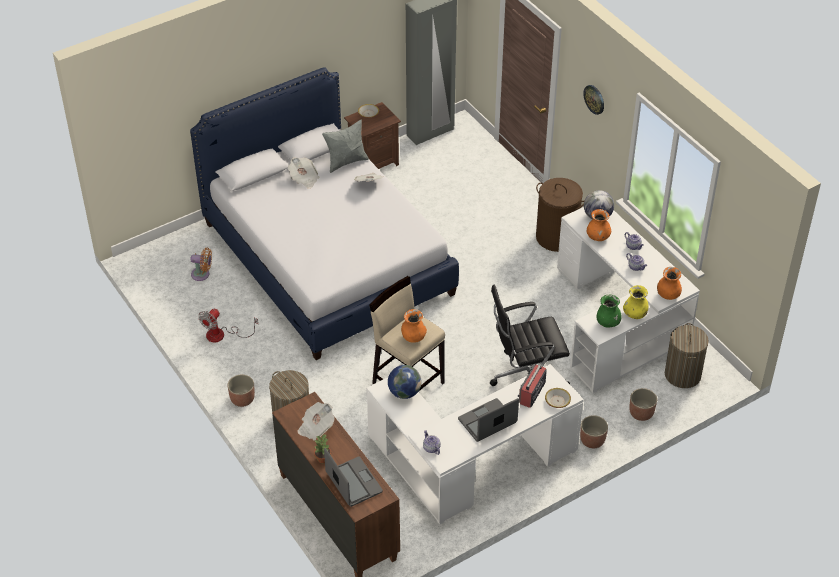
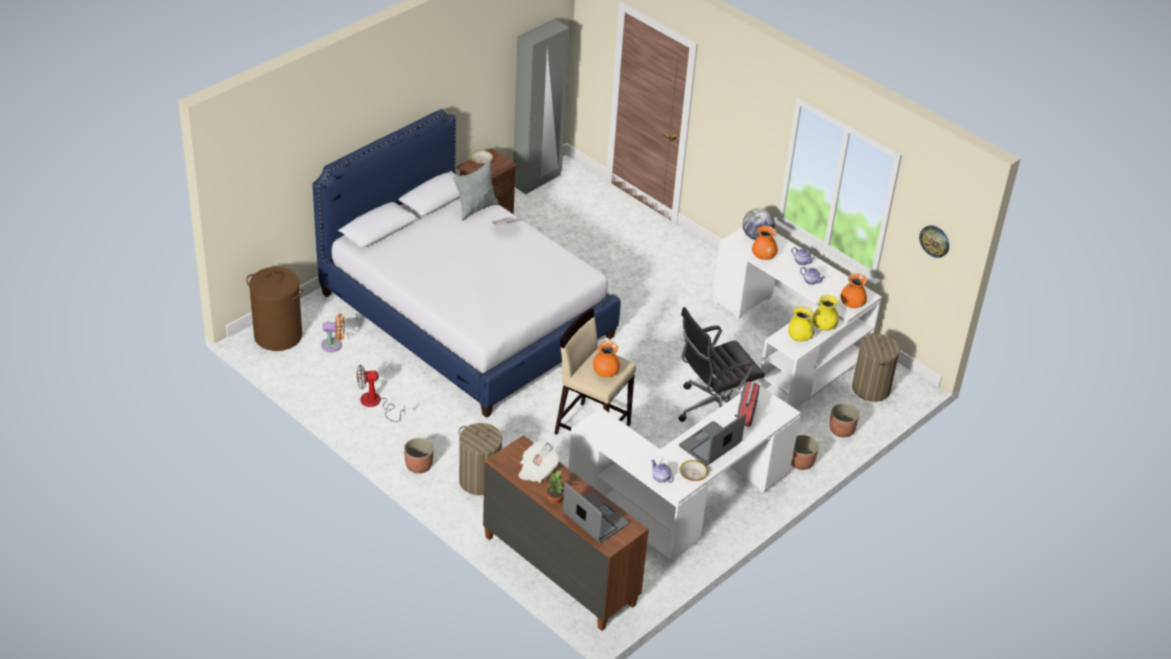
camera: 15 degrees left, 5 degrees down
(222, 335) = (376, 404): fan -> fan turned 60 degrees clockwise
(304, 179) = (435, 229): newspaper -> none
(404, 392) = (613, 428): globe -> none
(557, 237) = (701, 270): brown laundry basket -> brown laundry basket (278, 335)
(557, 401) = (775, 417): bowl -> bowl (693, 474)
(594, 99) = (741, 114): wall clock -> wall clock (935, 241)
(608, 322) = (799, 337): green vase -> yellow vase

